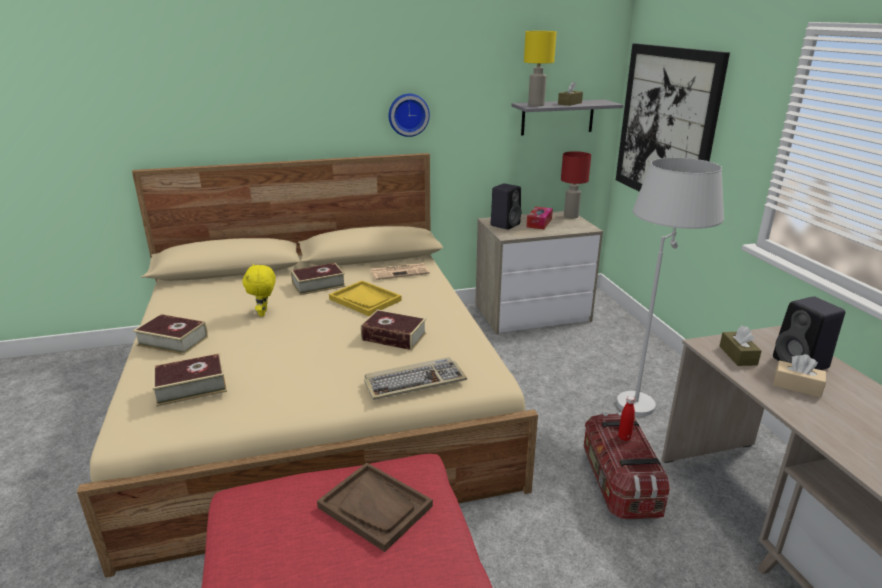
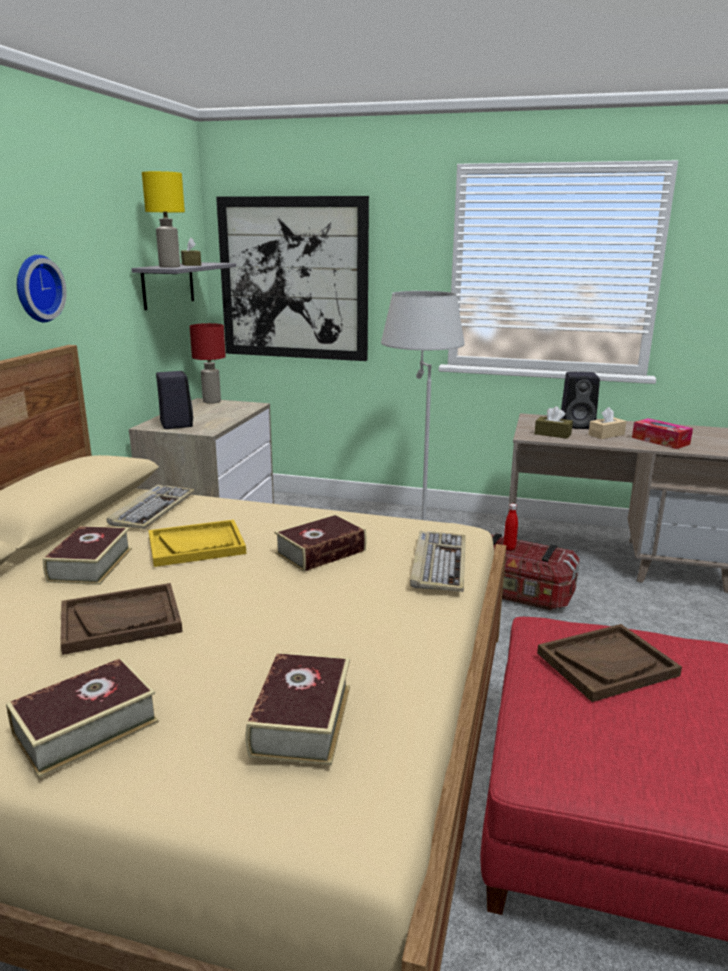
camera: 60 degrees left, 5 degrees down
(264, 313) = (121, 620): yellow plush toy -> brown tray
(400, 272) = (152, 509): newspaper -> keyboard
(539, 223) = (202, 414): tissue box -> tissue box (660, 441)

